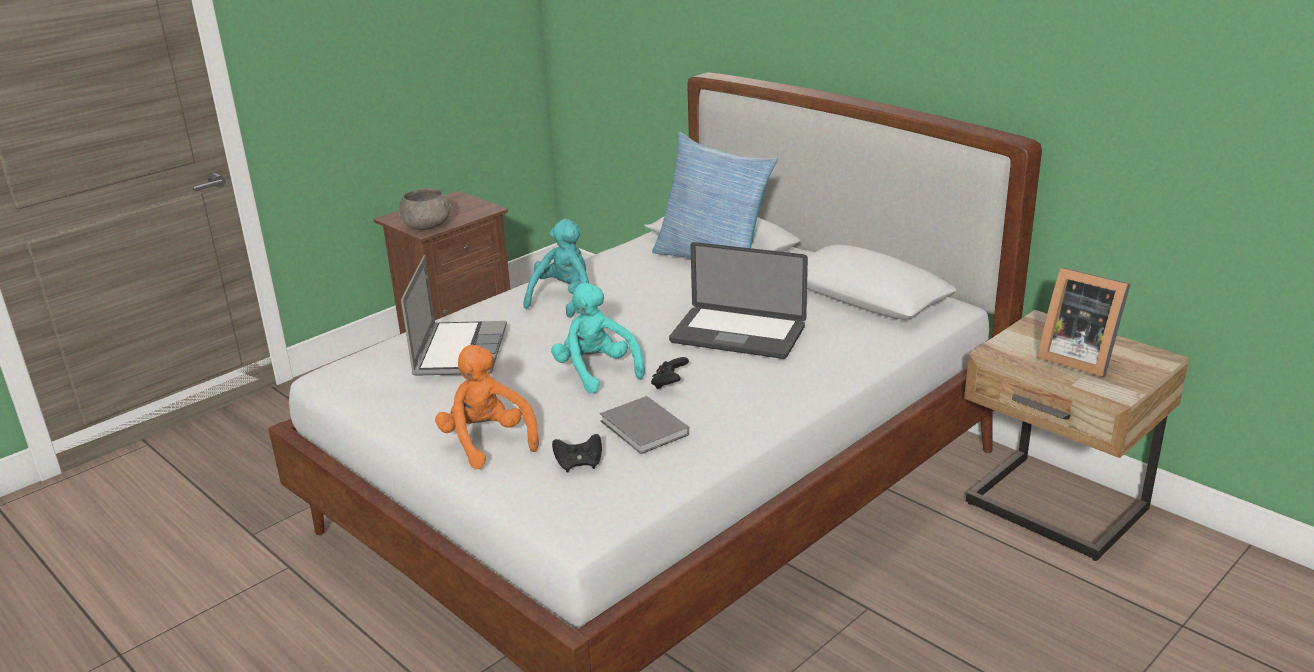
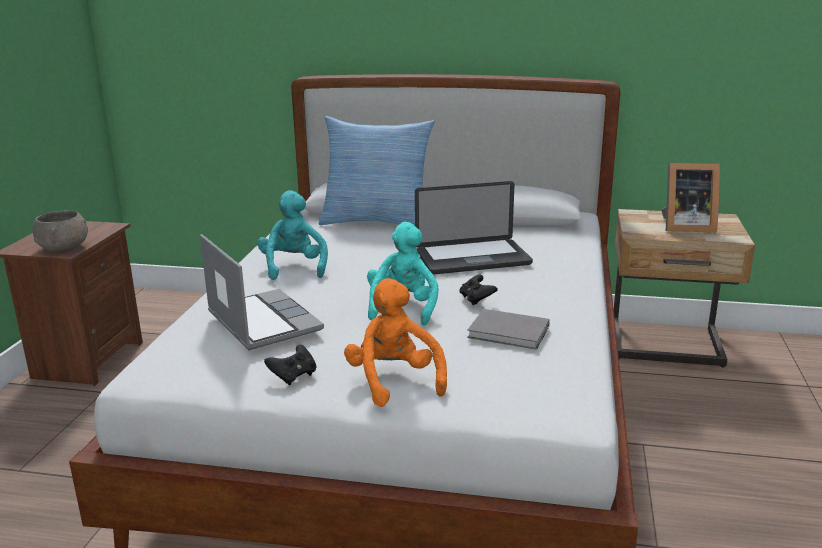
camera: 35 degrees left, 5 degrees down
(487, 442) = (394, 381): orange plush toy -> orange plush toy turned 45 degrees clockwise
(579, 464) = (501, 371): black game controller -> black game controller (293, 376)
(596, 372) = (403, 308): turquoise plush toy -> turquoise plush toy turned 75 degrees clockwise

